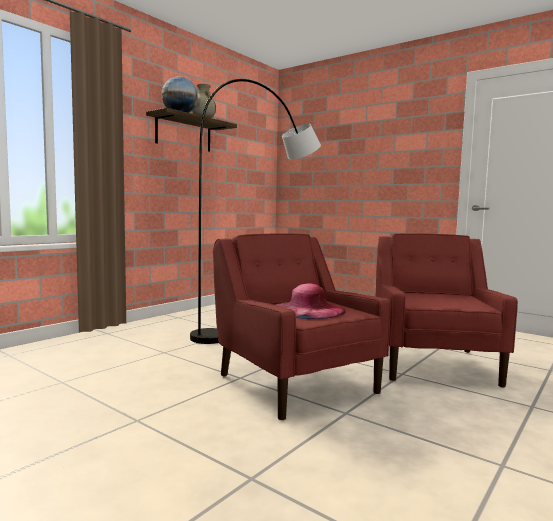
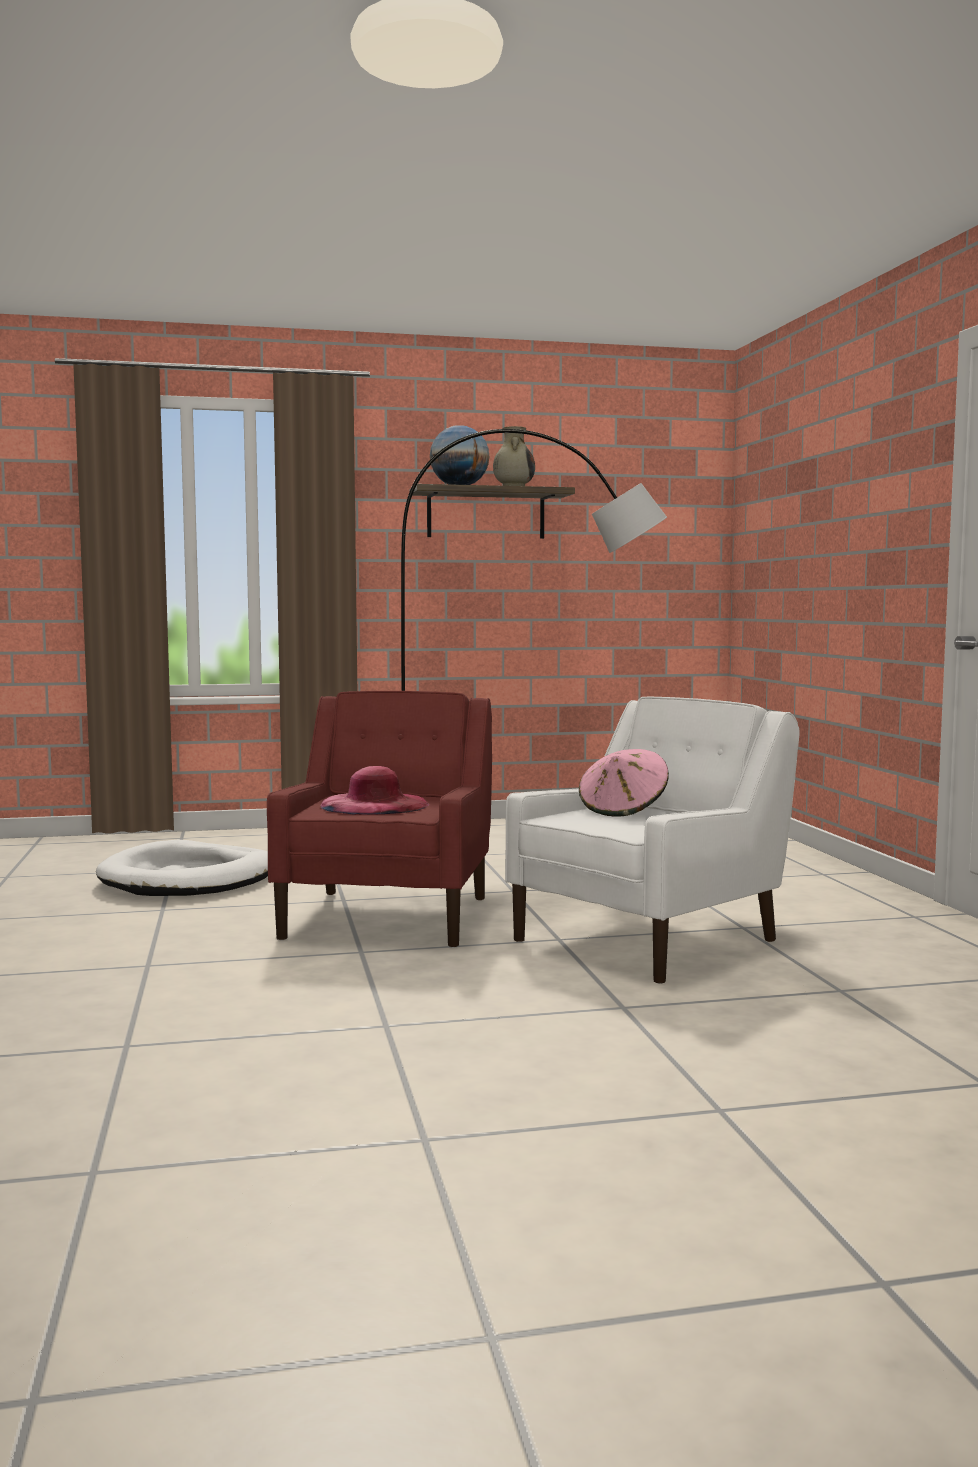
camera: 40 degrees right, 0 degrees up
(96, 387) = (190, 878): none -> white dog bed
(420, 295) = (623, 810): none -> pink hat
(433, 364) = (649, 940): red armchair -> white armchair

